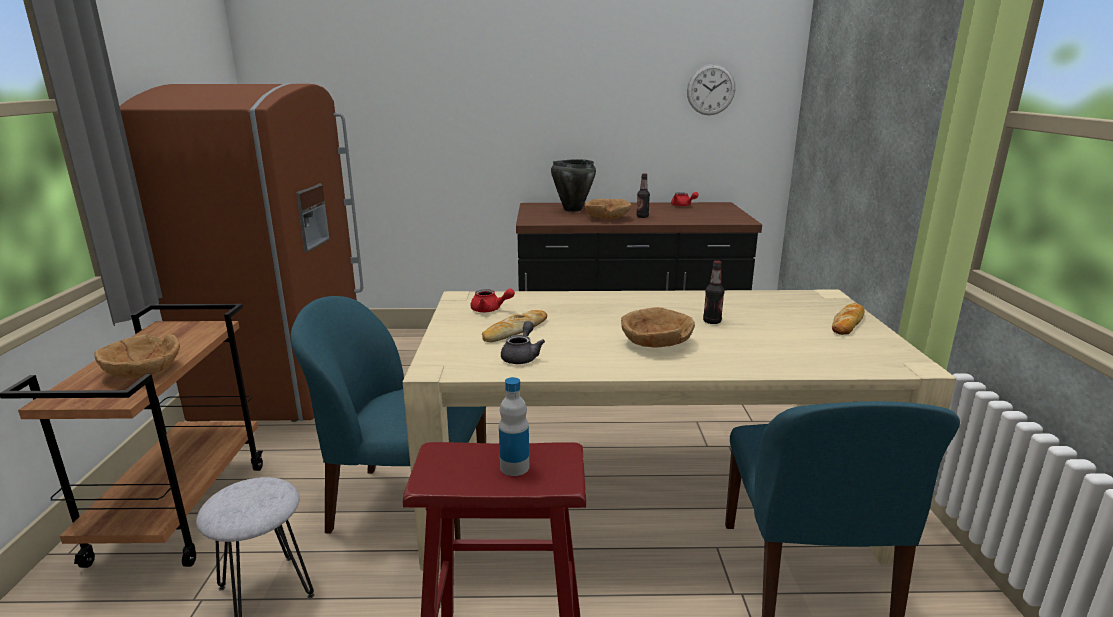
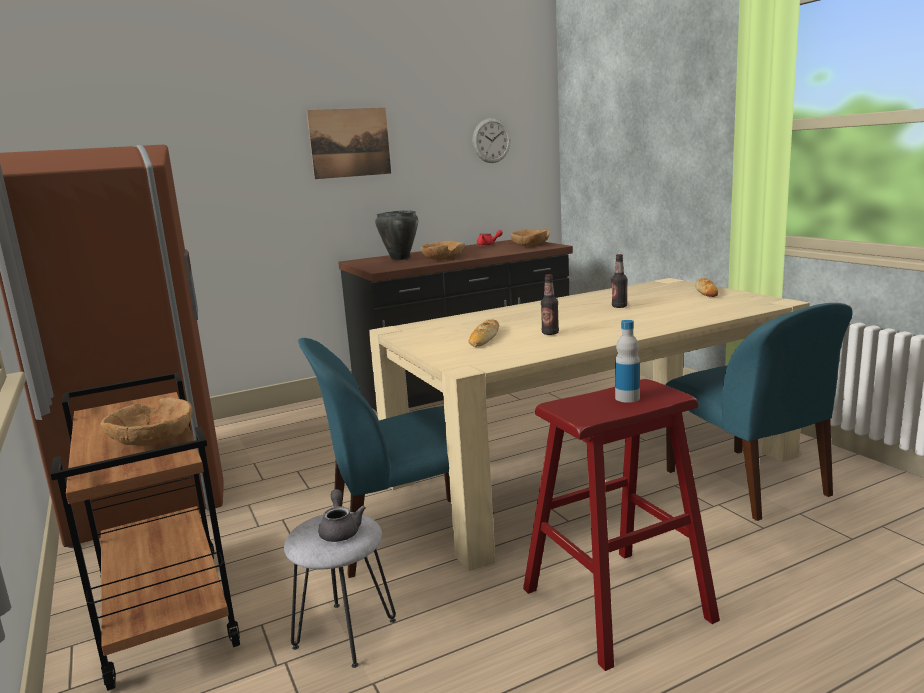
camera: 25 degrees left, 5 degrees down
(490, 310) = (436, 331): red teapot -> none
(522, 356) = (521, 348): grey teapot -> grey teapot (340, 530)
(546, 84) = (350, 143): none -> picture
(642, 217) = (470, 254): bottle -> bottle (550, 333)
(656, 343) = (603, 323): brown bowl -> brown bowl (530, 245)

